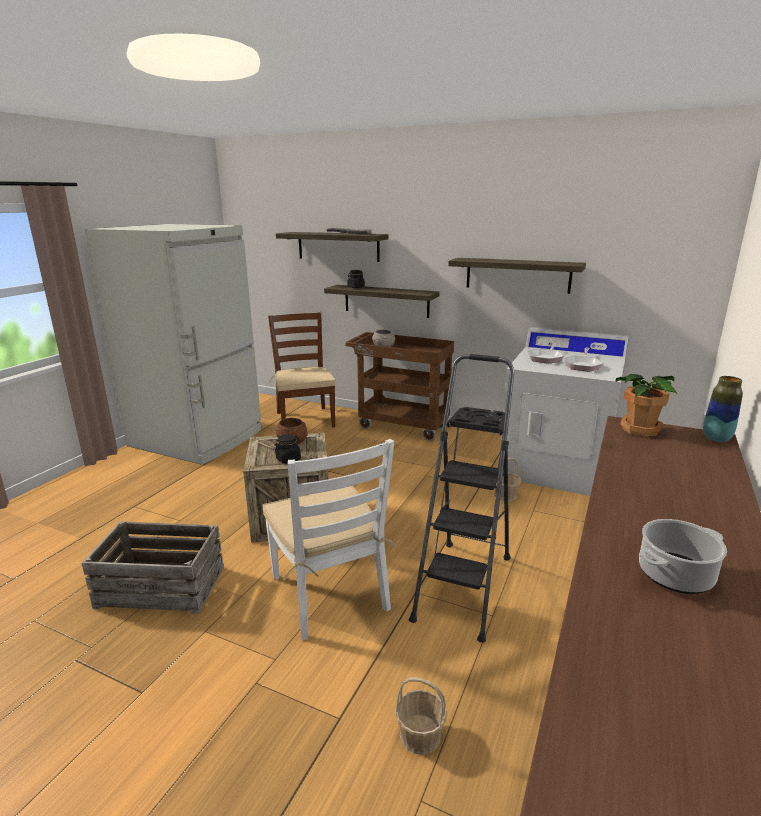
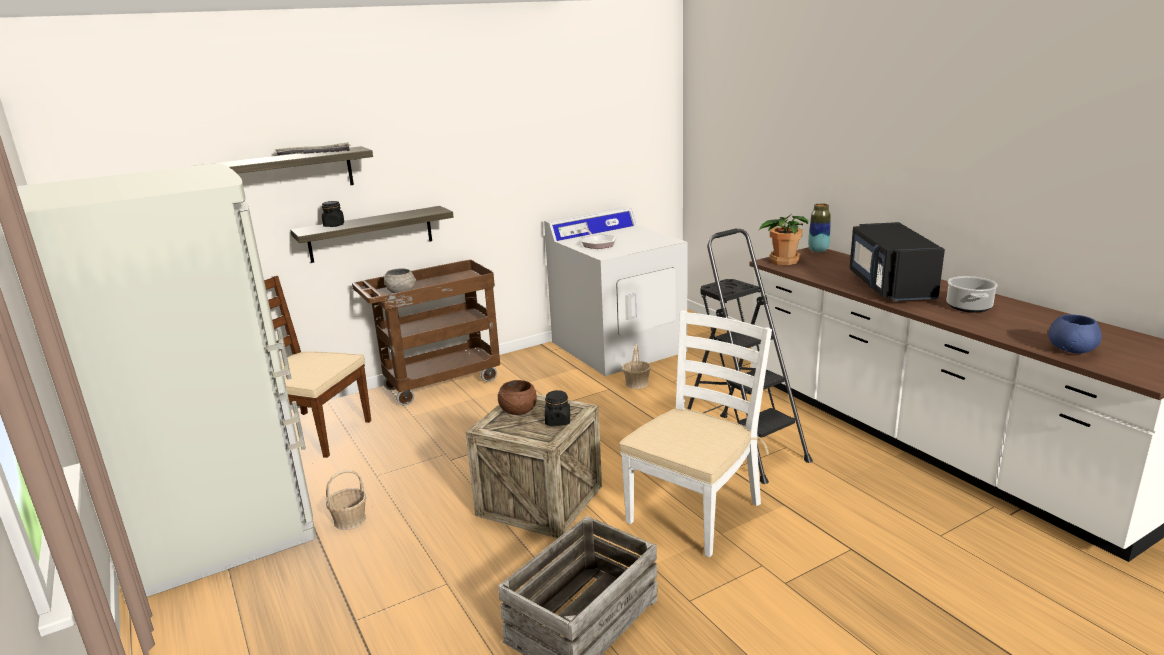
camera: 55 degrees left, 0 degrees up
(330, 593) = (694, 512): white chair -> white chair turned 60 degrees counterclockwise
(420, 734) = (885, 517): basket -> basket (349, 520)
(517, 275) = (522, 169): shelf -> none
(582, 365) = (635, 240): frying pan -> none
(613, 710) = (1072, 350): none -> blue bowl
(660, 502) = (889, 286): none -> black microwave

